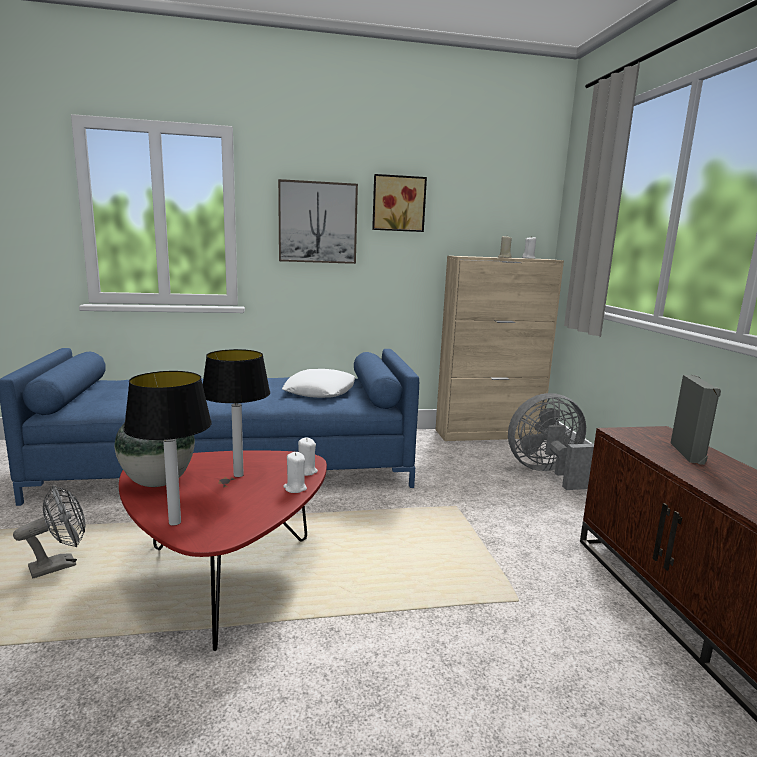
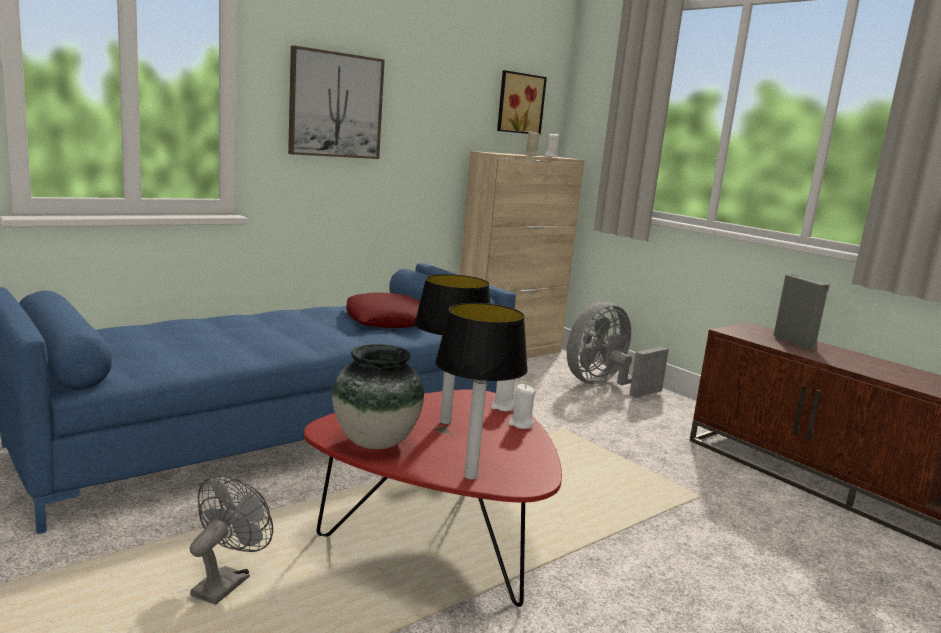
camera: 30 degrees left, 0 degrees up
(320, 391) = (385, 320): white pillow -> red pillow
(398, 203) = (423, 87): picture -> picture (519, 103)

